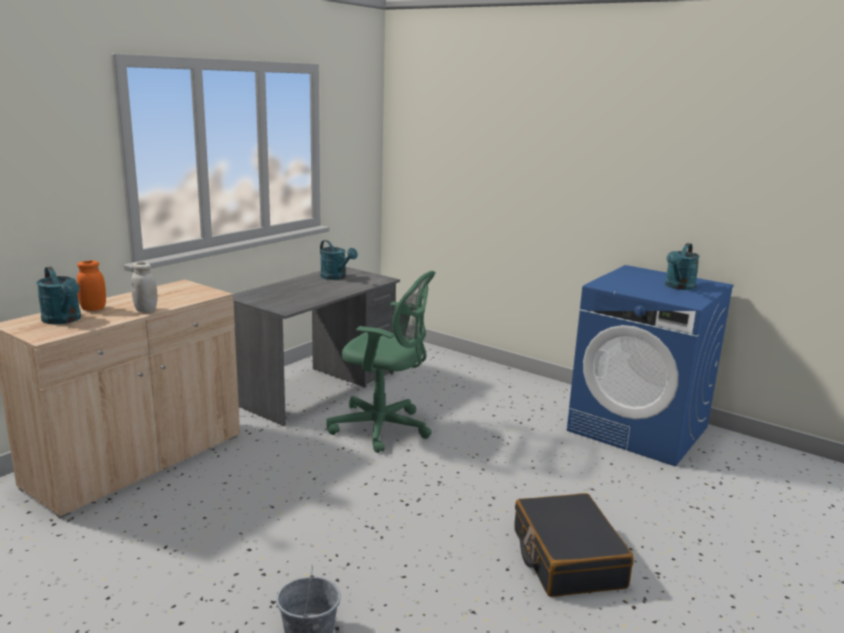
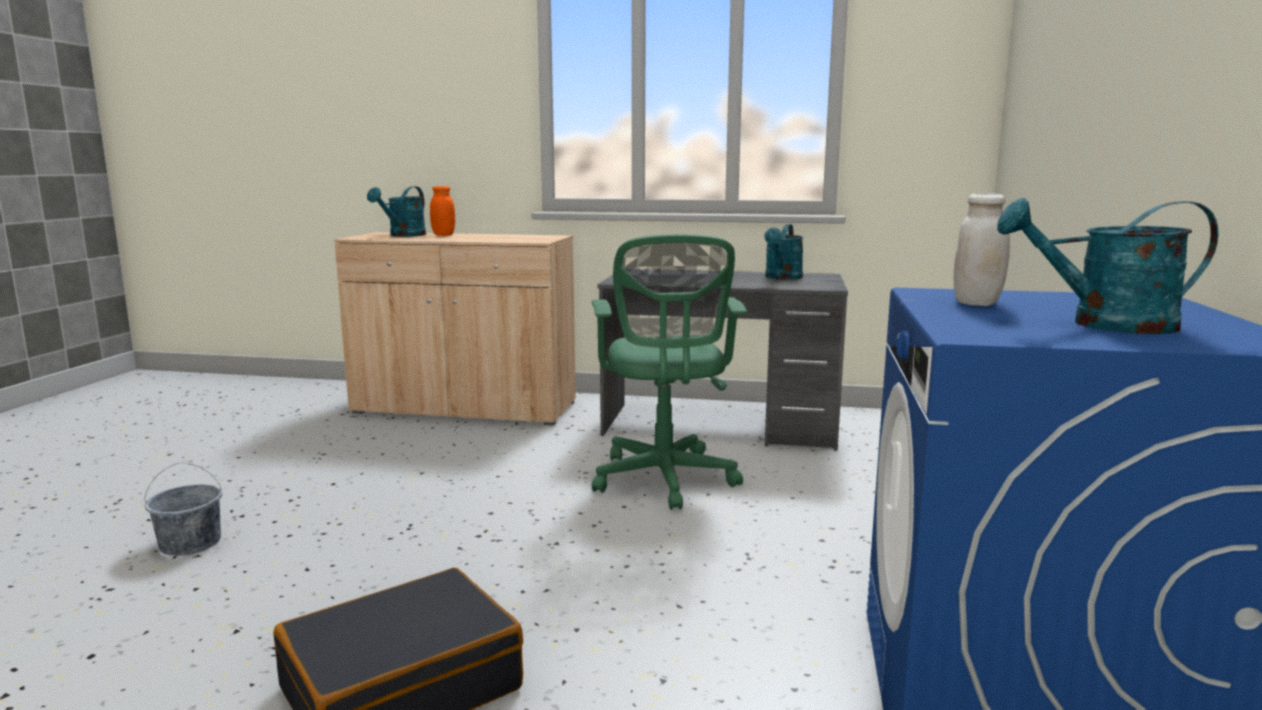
camera: 65 degrees right, 5 degrees down
(146, 310) = (457, 239): white jar -> white jar (976, 303)

